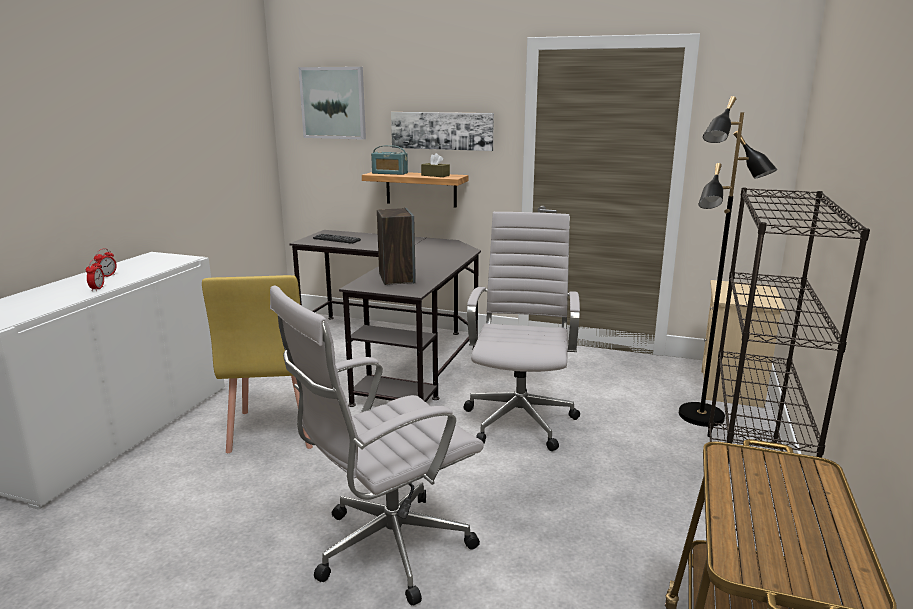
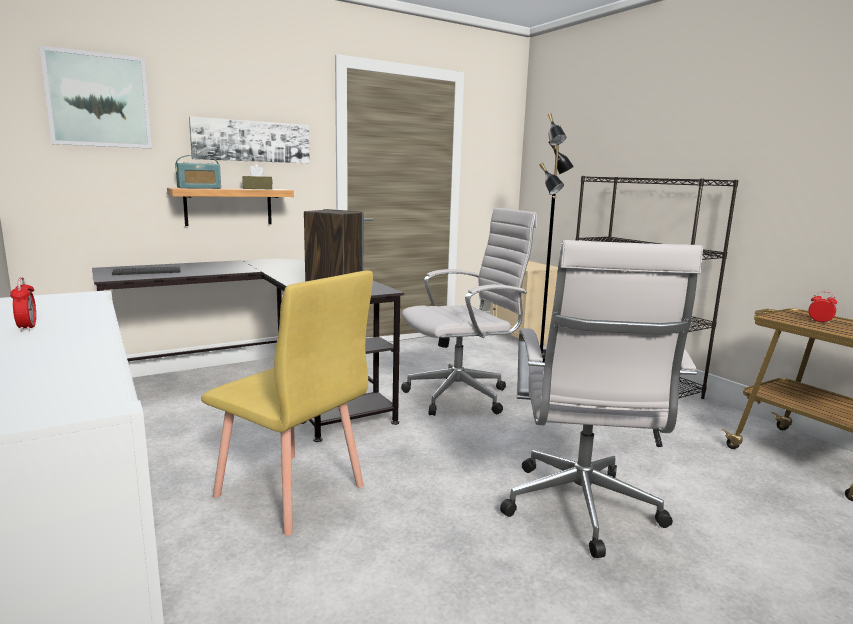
camera: 50 degrees left, 5 degrees down
(97, 289) = (82, 339): alarm clock -> alarm clock (819, 321)
(520, 419) = (462, 396): white office chair -> white office chair turned 105 degrees clockwise

